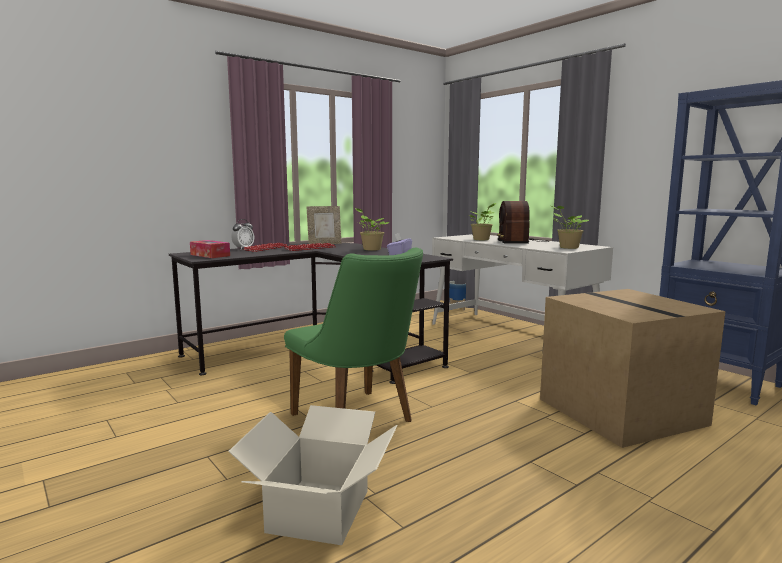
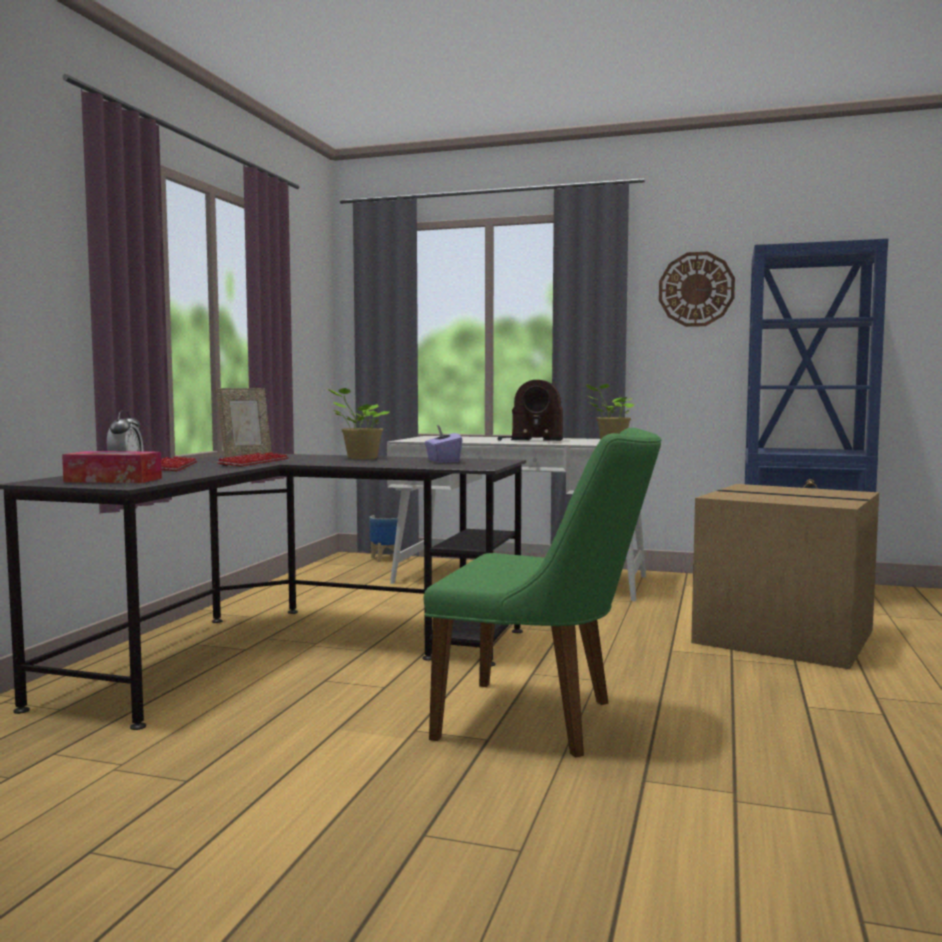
camera: 35 degrees left, 5 degrees down
(320, 510) = (719, 835): cardboard box -> none
(482, 239) = (469, 440): potted plant -> none
(520, 242) = (529, 440): radio -> radio turned 45 degrees counterclockwise
(665, 129) = (696, 289): none -> wall clock

